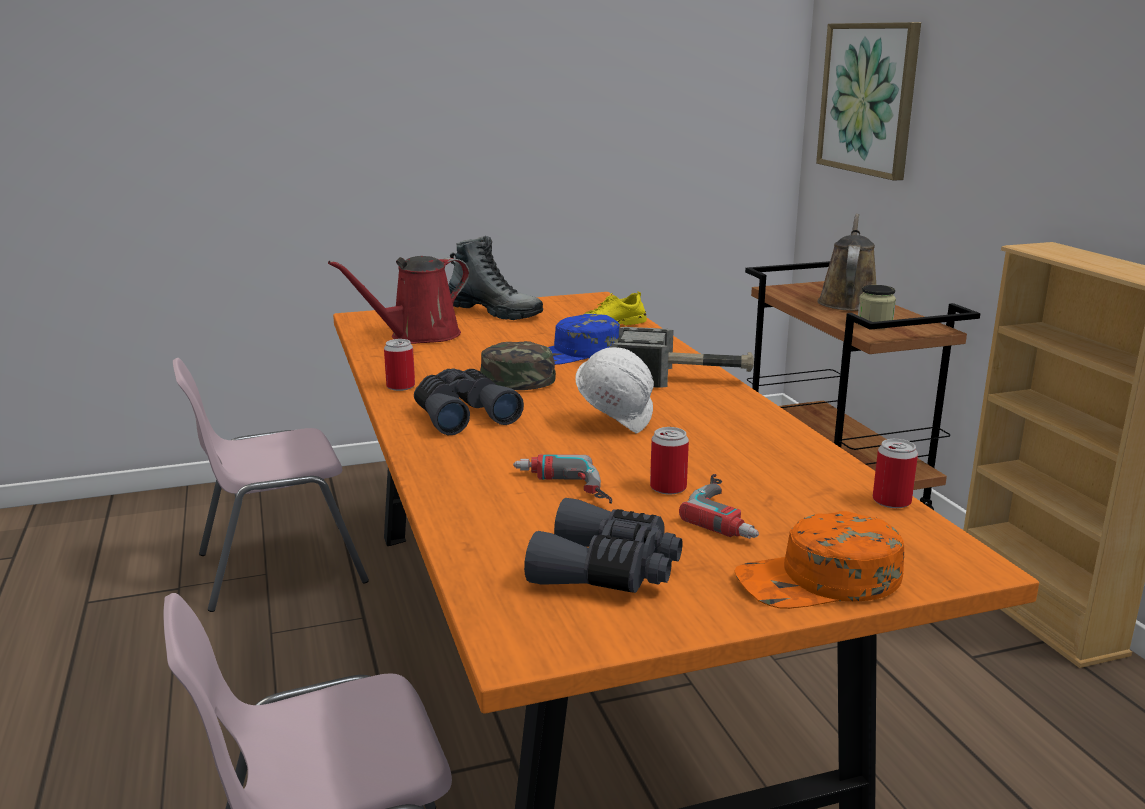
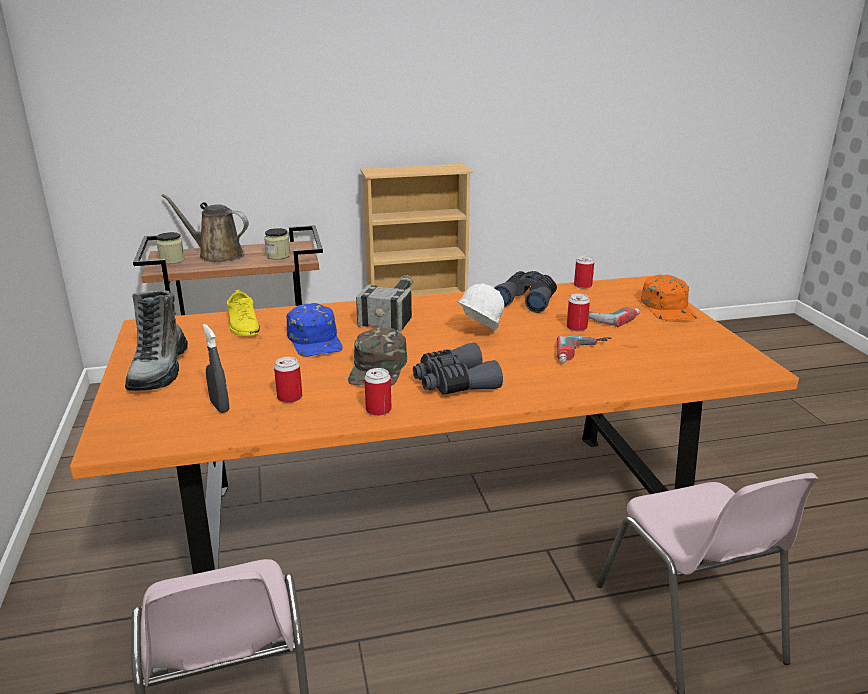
camera: 85 degrees left, 5 degrees up
(419, 336) = (219, 406): red watering can -> grey spray bottle
(433, 355) = (289, 397): none -> can
(494, 313) = (159, 370): boot -> boot turned 150 degrees clockwise
(607, 570) = (679, 347): grey binoculars -> grey binoculars (527, 300)
(809, 289) = (172, 260): none -> jar
(869, 98) = (135, 103): picture -> none

